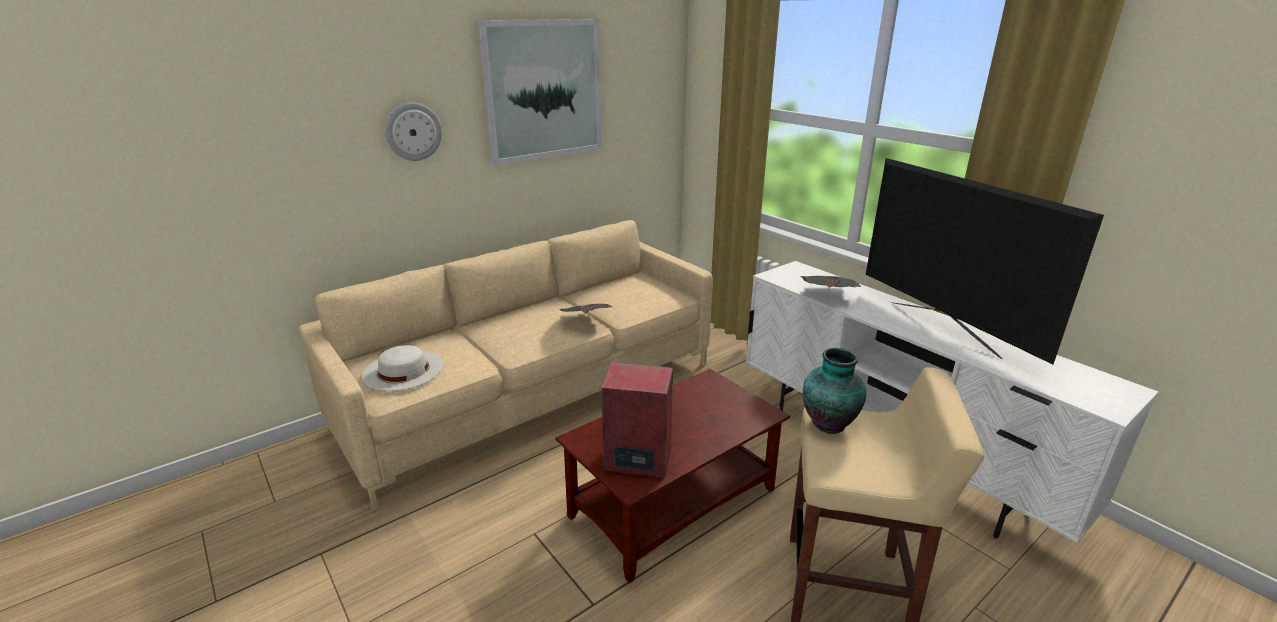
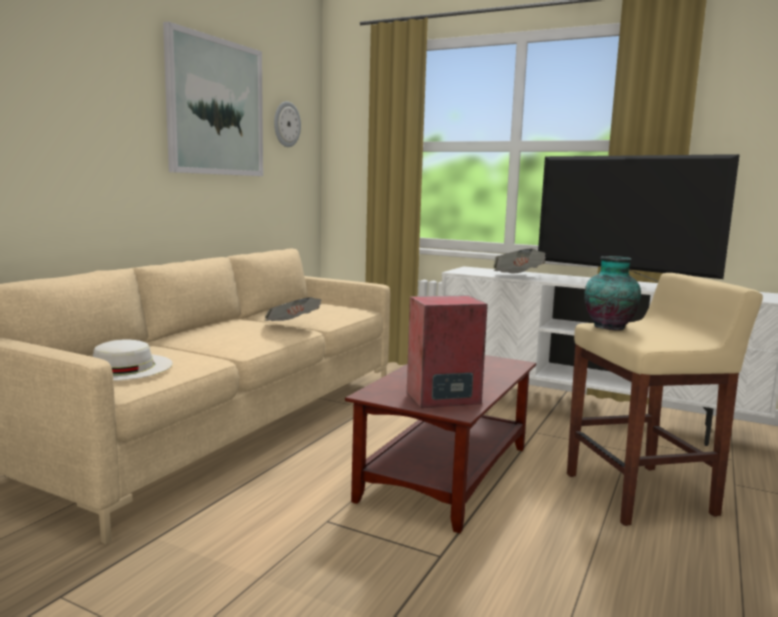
camera: 25 degrees left, 15 degrees down
(413, 131) = (98, 119): wall clock -> wall clock (286, 124)

